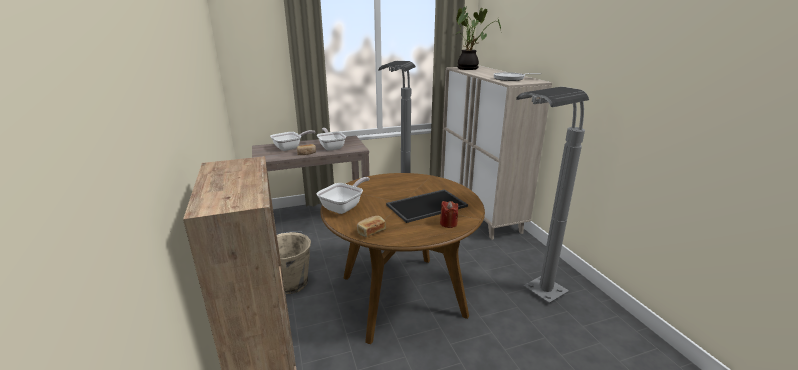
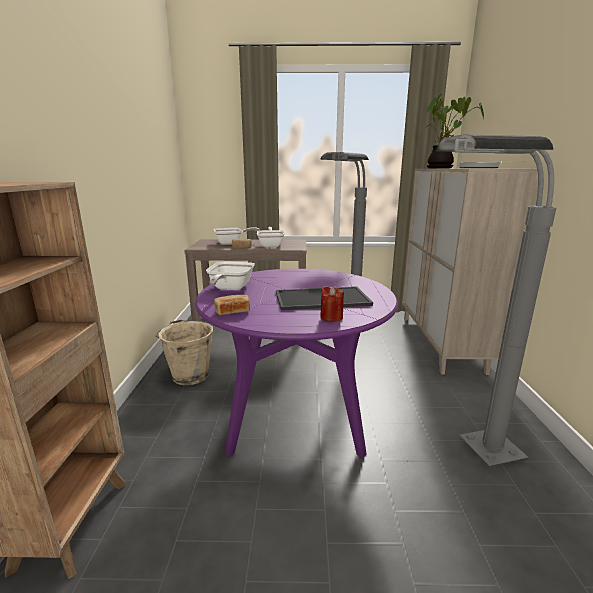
camera: 20 degrees right, 5 degrees down
(344, 207) = (229, 289): frying pan -> frying pan turned 135 degrees clockwise
(402, 295) = (296, 412): brown dining table -> purple dining table

